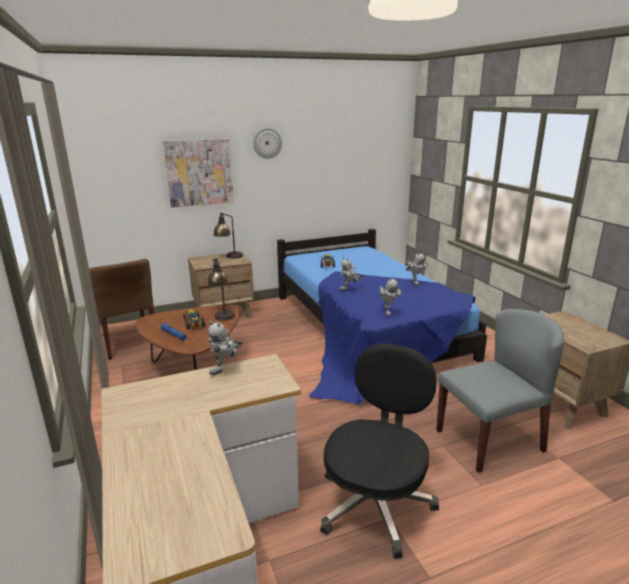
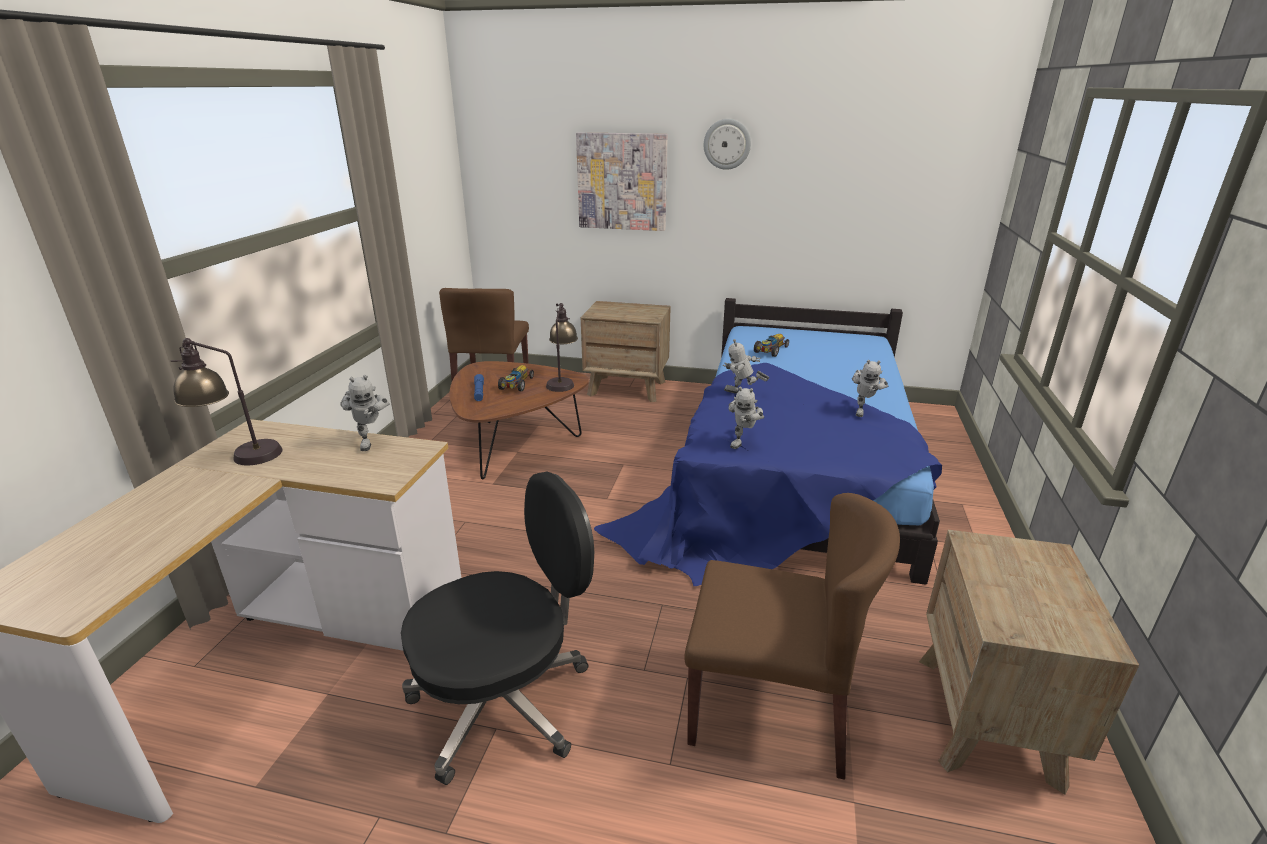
camera: 35 degrees right, 5 degrees up
(226, 369) = (370, 441): toy robot -> toy robot turned 90 degrees counterclockwise
(229, 257) = (643, 310): table lamp -> table lamp (239, 456)
(490, 440) = (770, 708): grey chair -> brown chair

